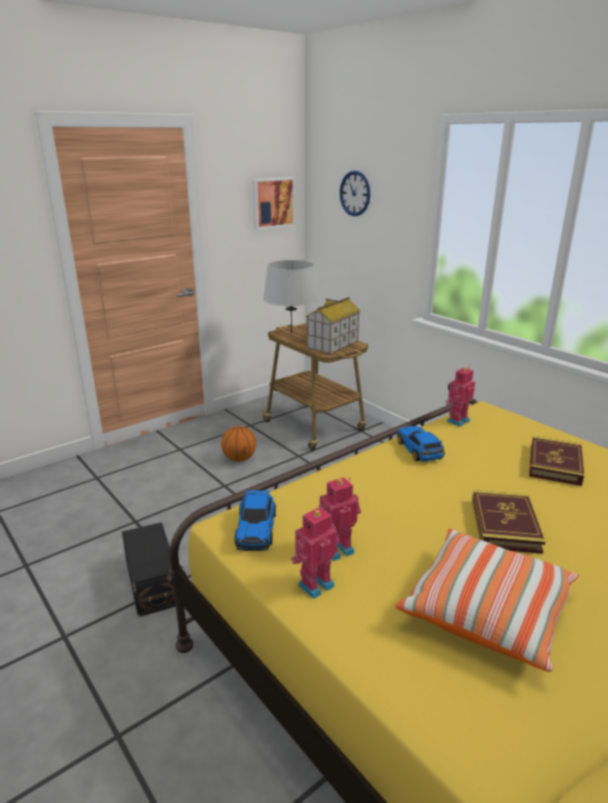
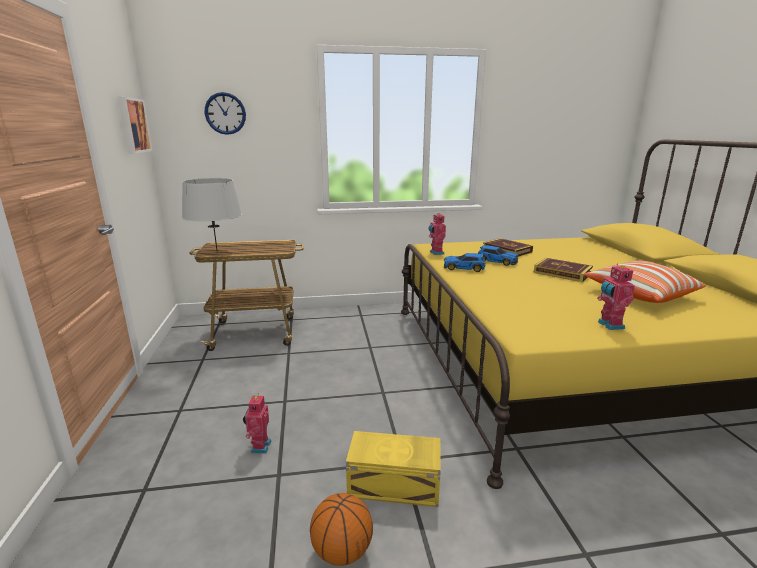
camera: 60 degrees left, 5 degrees down
(151, 584) = (395, 486): black storage box -> yellow storage box
(239, 459) = (252, 381): basketball -> basketball (342, 551)
(256, 528) = (535, 329): toy car -> toy car (496, 261)
(332, 344) = (272, 246): toy house -> none
(336, 549) = (571, 312): toy robot -> toy robot (259, 446)

